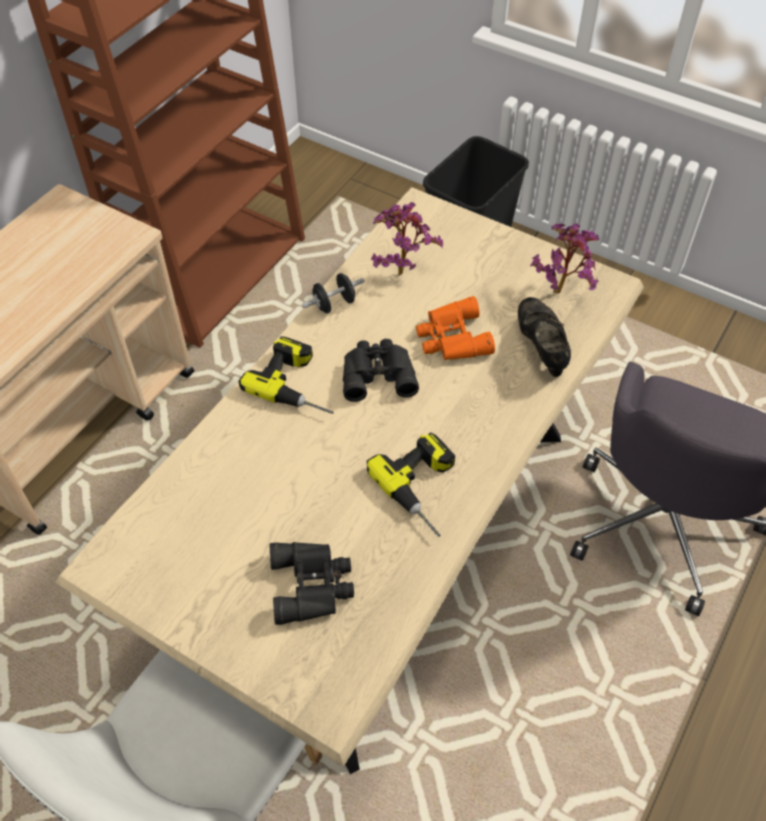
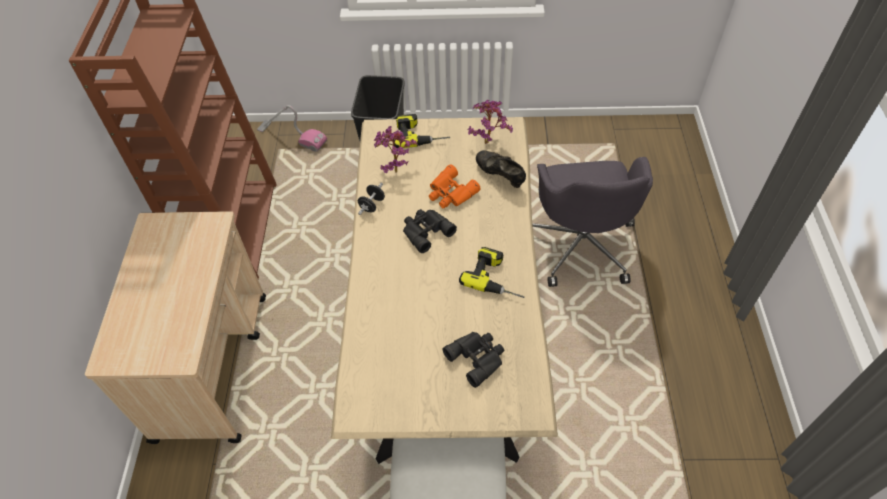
camera: 30 degrees left, 0 degrees up
(299, 383) = (387, 257): power drill -> power drill (420, 134)
(366, 187) = (292, 136): none -> vacuum cleaner

